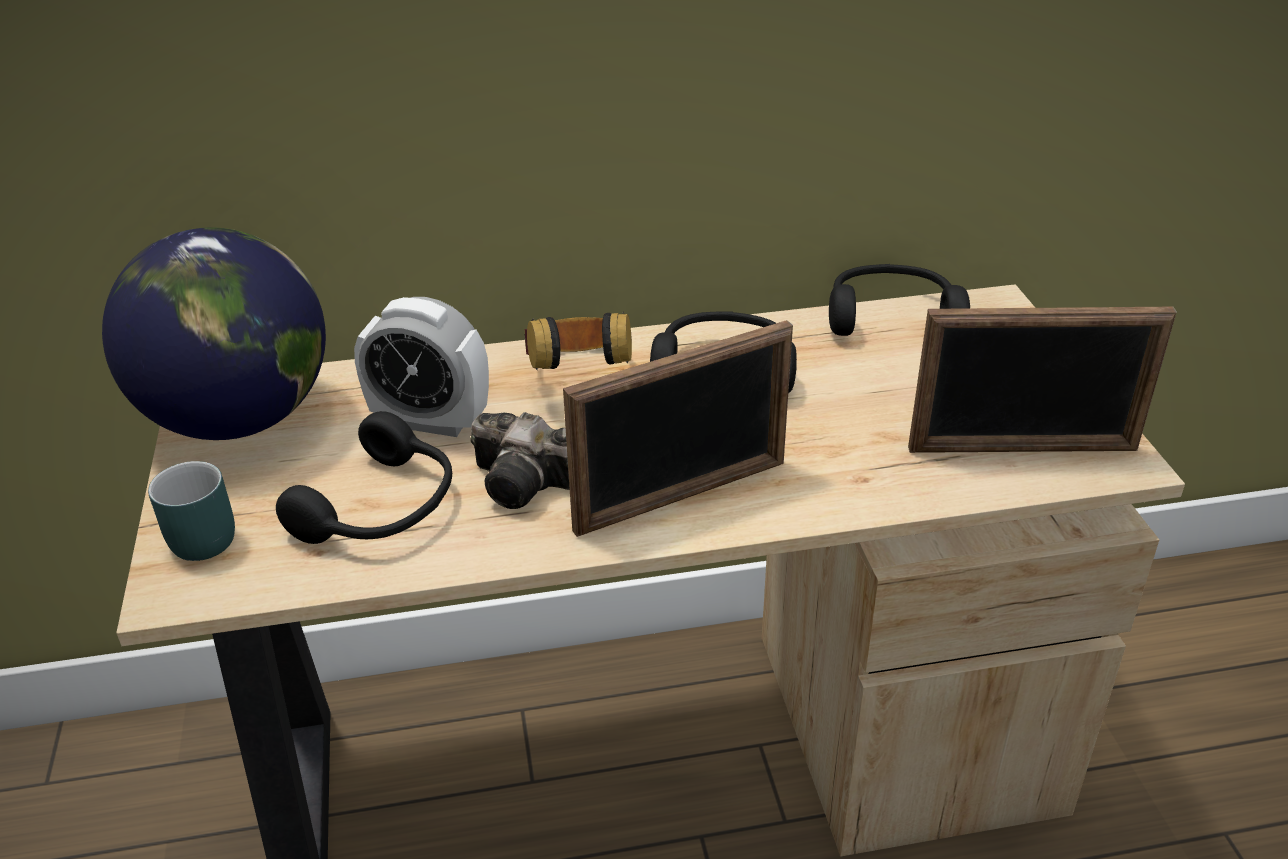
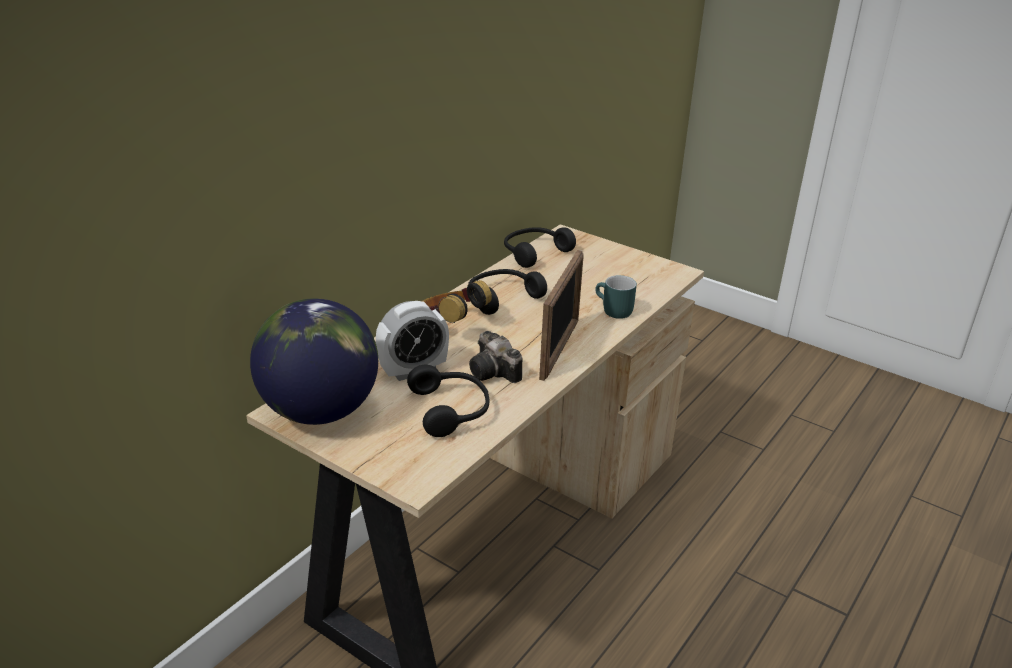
camera: 45 degrees left, 5 degrees down
(200, 534) = (388, 459): turquoise mug -> turquoise mug (612, 311)
(528, 484) = (495, 373): camera -> camera turned 75 degrees clockwise
(1022, 449) = (645, 281): picture frame -> none

